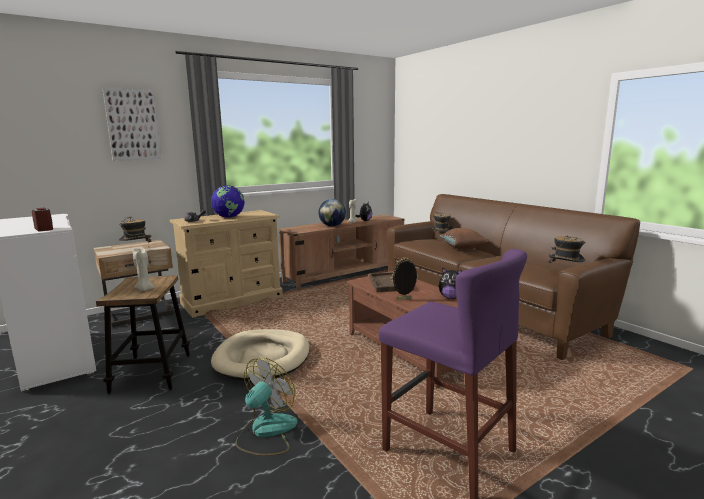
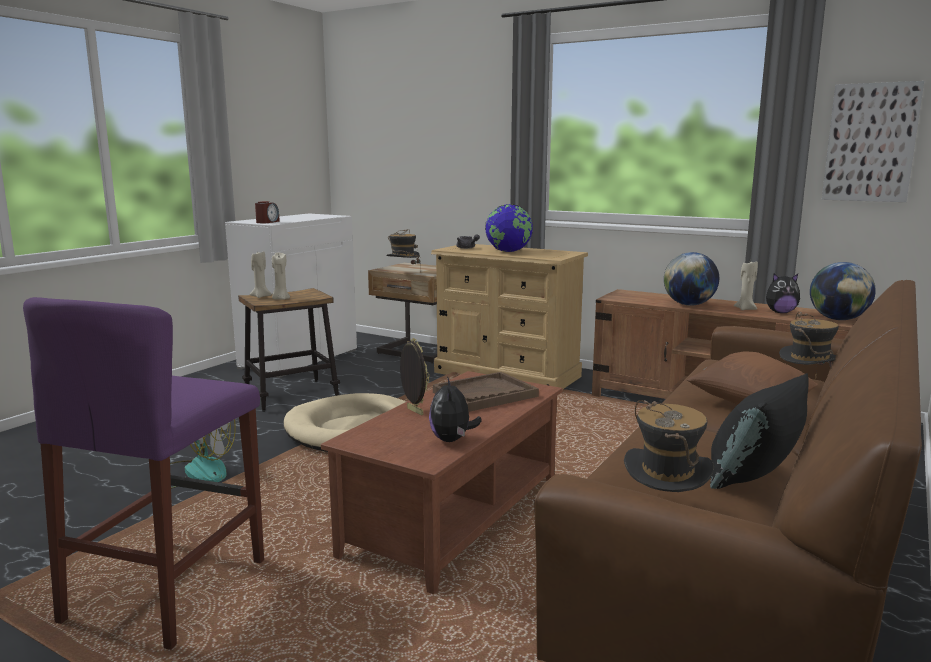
camera: 65 degrees right, 0 degrees up
(122, 294) = (261, 296): none -> beige candle
(133, 125) = (457, 118): picture -> picture (870, 143)
(384, 218) = (838, 319): none -> globe
(530, 262) = (753, 477): none -> black pillow

